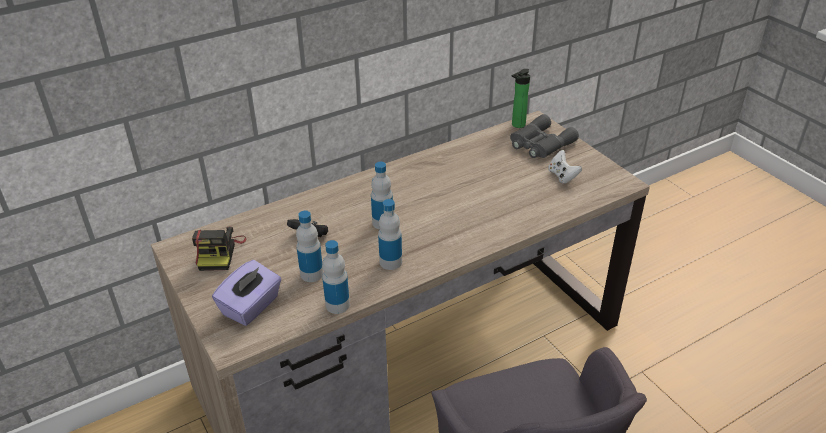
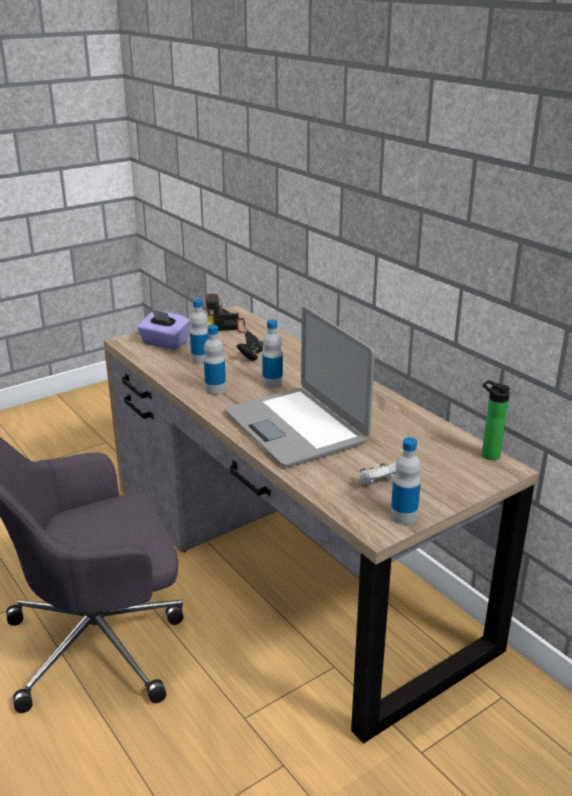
camera: 85 degrees right, 10 degrees down
(337, 305) = (162, 372): bottle -> bottle (403, 516)
(473, 212) = (296, 427): none -> laptop
(540, 144) = (449, 470): grey binoculars -> none

